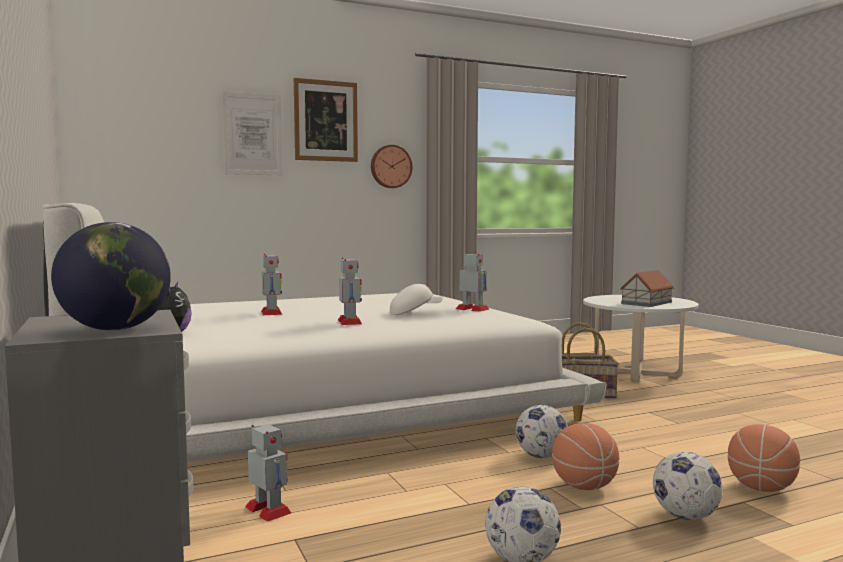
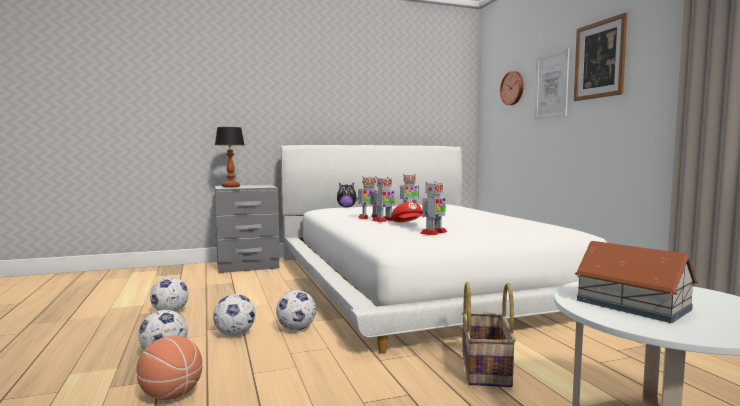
camera: 95 degrees right, 0 degrees up
(116, 329) = (231, 187): globe -> table lamp
(268, 510) = (264, 278): toy robot -> toy robot (384, 220)
(390, 166) = (656, 93): wall clock -> wall clock (513, 88)
(414, 313) = (408, 224): white cap -> red cap
(584, 487) = (234, 334): basketball -> football

